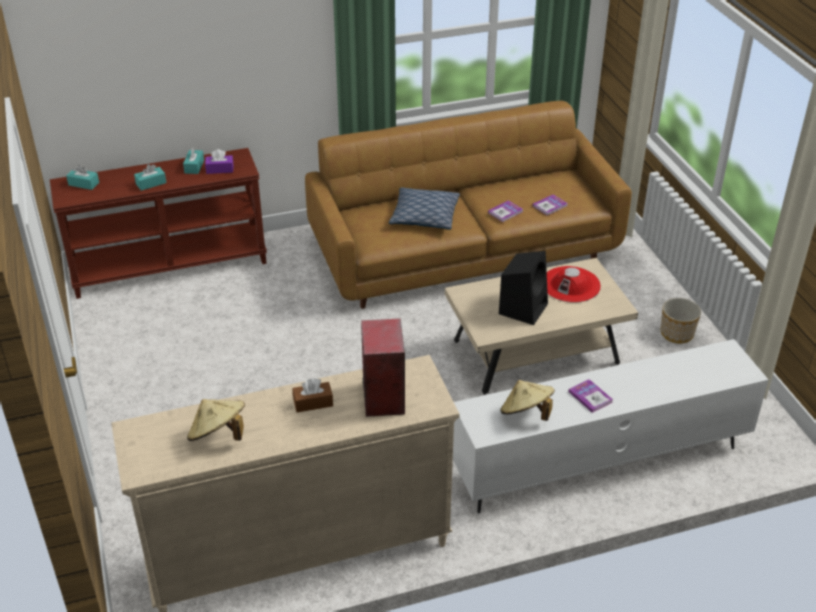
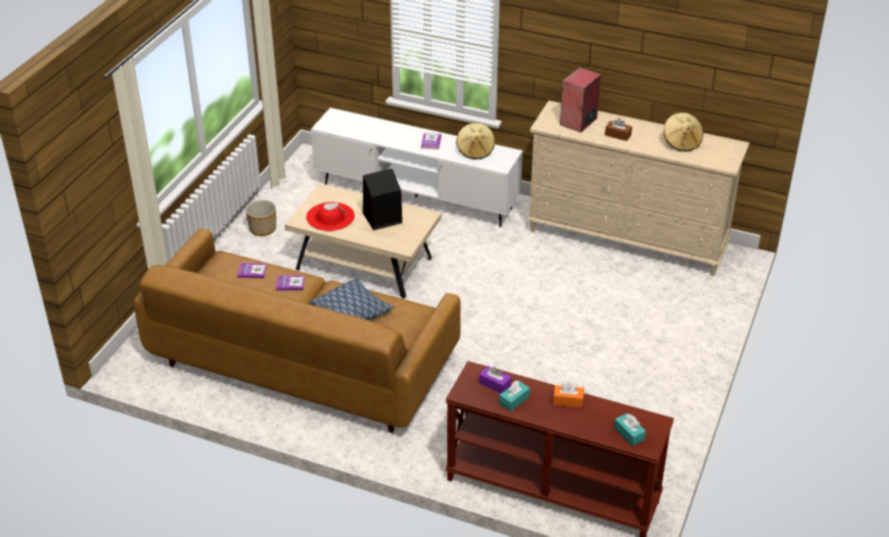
camera: 140 degrees left, 0 degrees up
(151, 183) = (568, 400): turquoise tissue box -> orange tissue box

